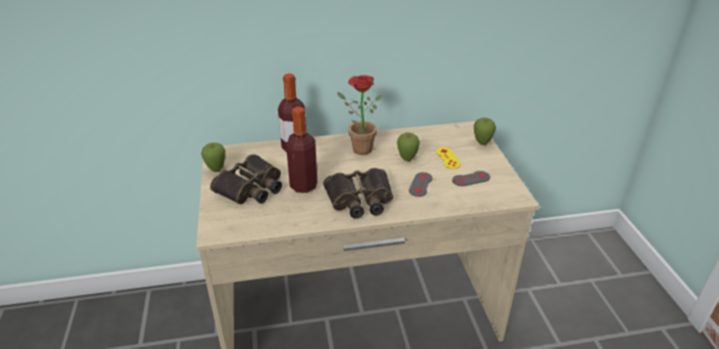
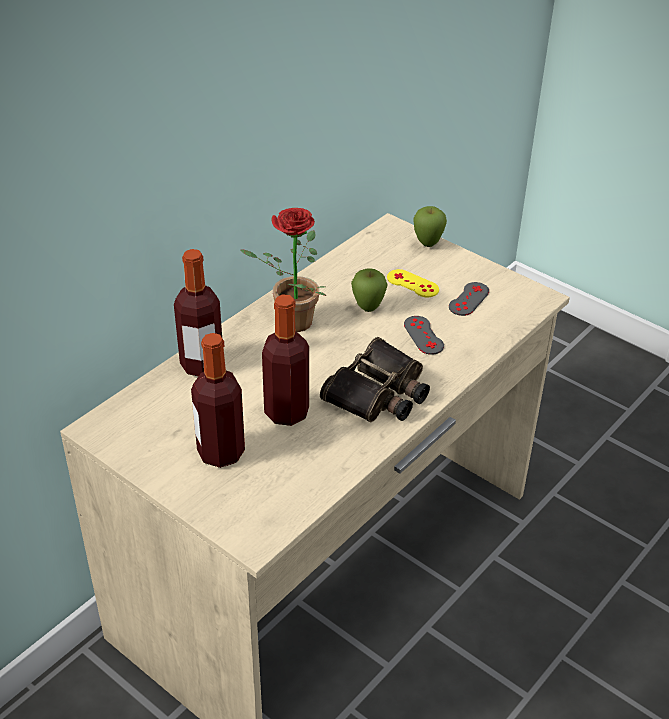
camera: 40 degrees left, 5 degrees up
(216, 169) = (132, 454): apple -> none
(251, 188) = (221, 452): binoculars -> bottle

